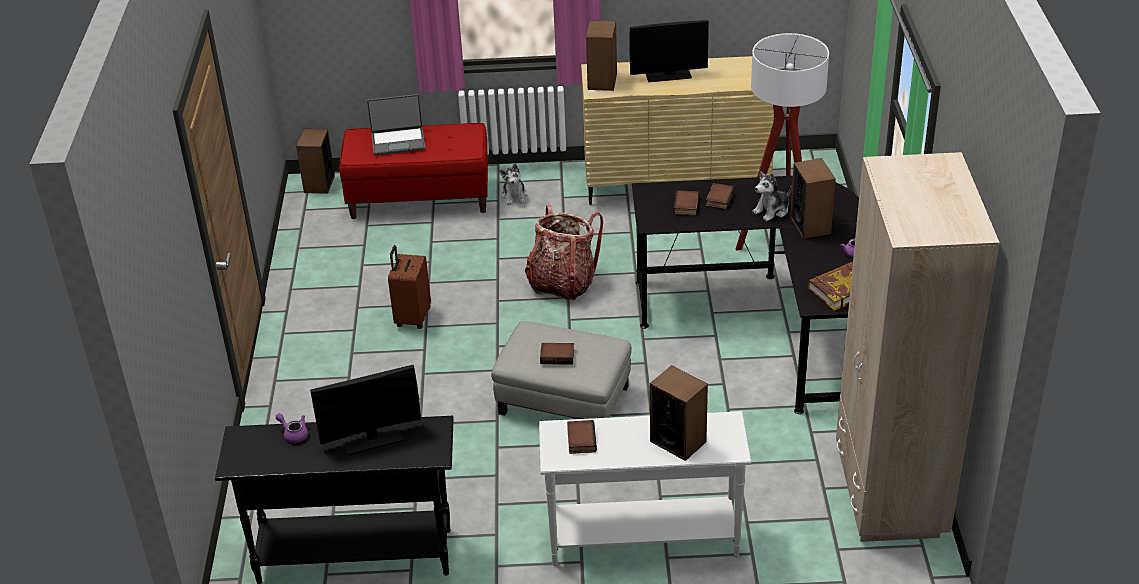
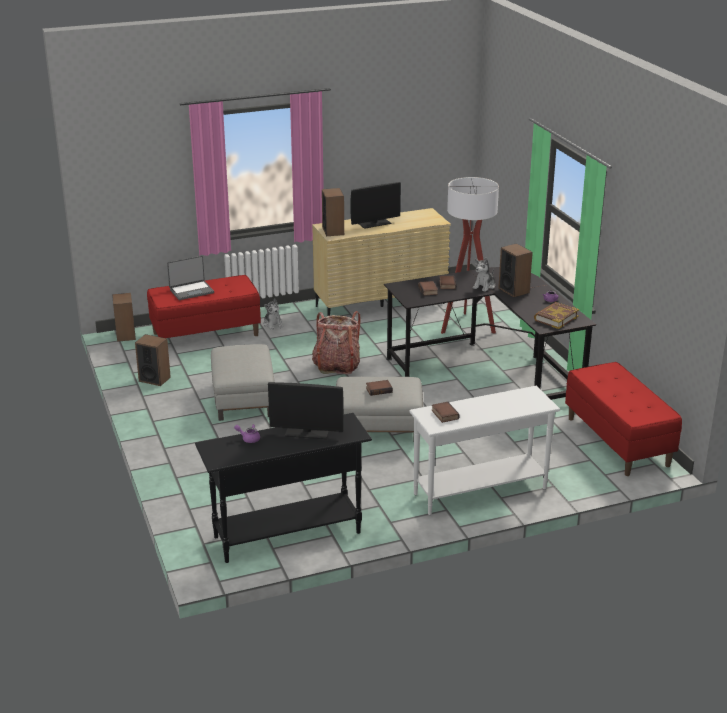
camera: 20 degrees left, 10 degrees down
(372, 439) = (307, 432): monitor -> monitor turned 135 degrees counterclockwise
(412, 318) = (243, 399): brown suitcase -> grey ottoman
(678, 441) = (507, 405): speaker -> speaker (154, 379)
(889, 493) = (618, 441): beige wardrobe -> red bench

